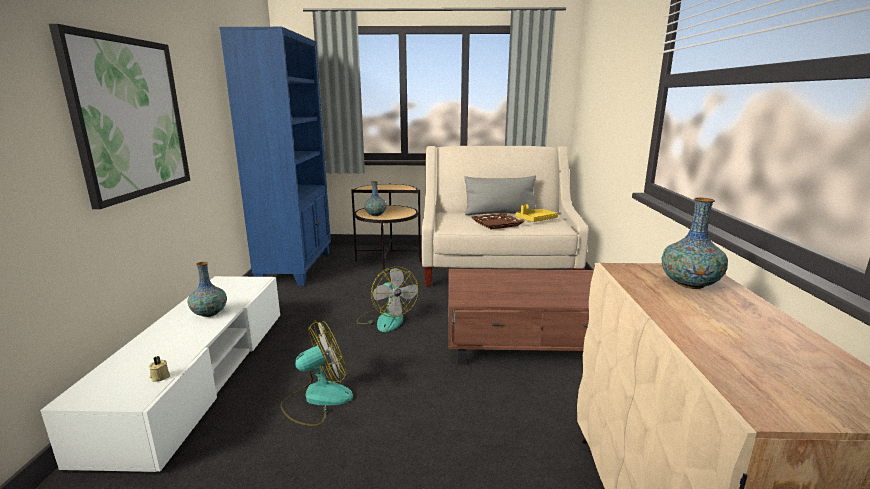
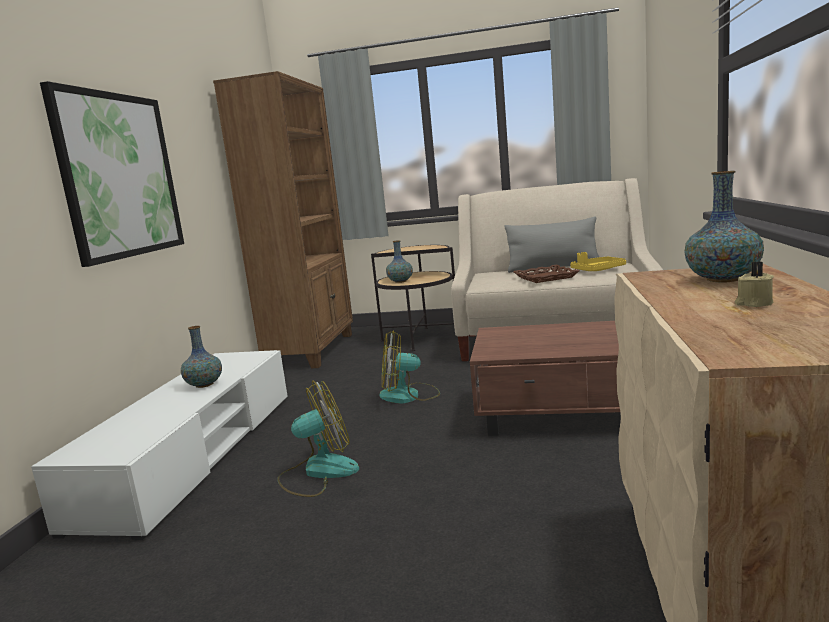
camera: 10 degrees right, 5 degrees down
(160, 377) = (146, 437): beige candle -> beige candle (753, 304)
(297, 267) = (312, 351): blue bookcase -> brown bookcase
(386, 319) = (409, 395): fan -> fan turned 105 degrees clockwise

